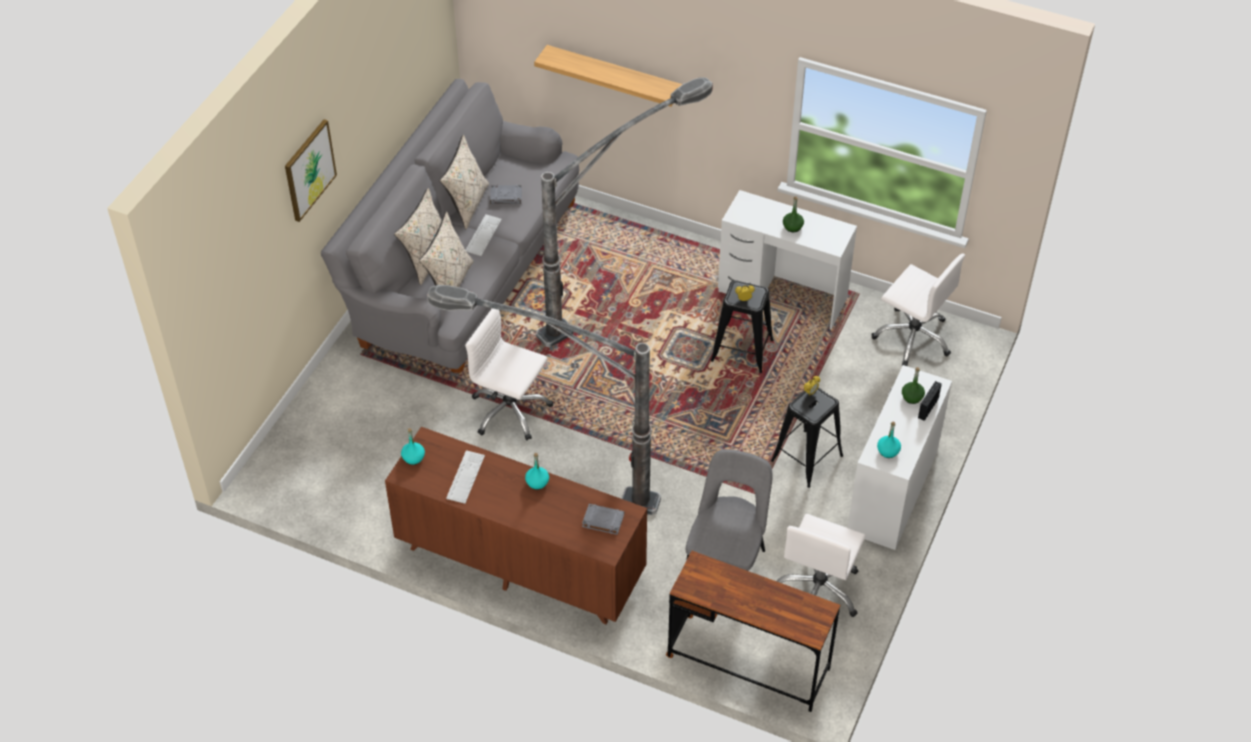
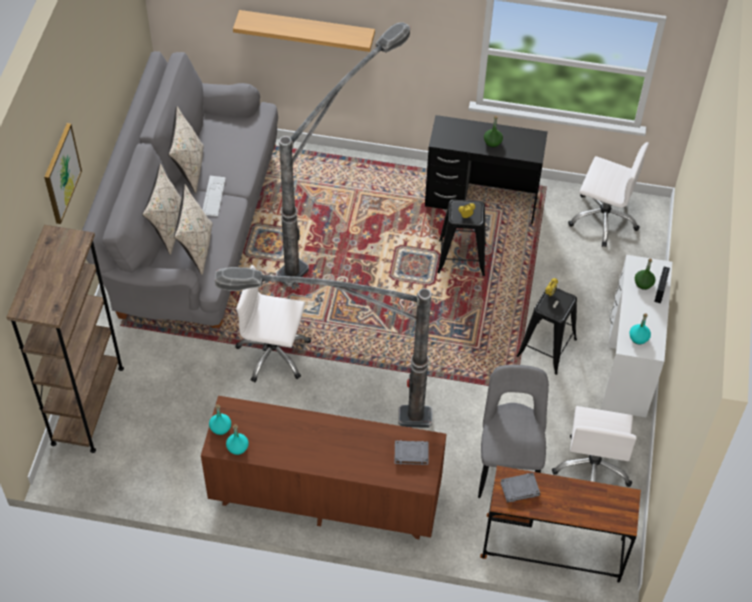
camera: 15 degrees left, 5 degrees up
(303, 426) = (88, 405): none -> brown bookcase
(465, 477) = (274, 437): keyboard -> none
(506, 196) = (223, 155): grey book -> grey book (520, 489)
(537, 482) = (341, 429): turquoise bottle -> turquoise bottle (237, 447)
(782, 296) = (481, 200): white desk -> black desk

